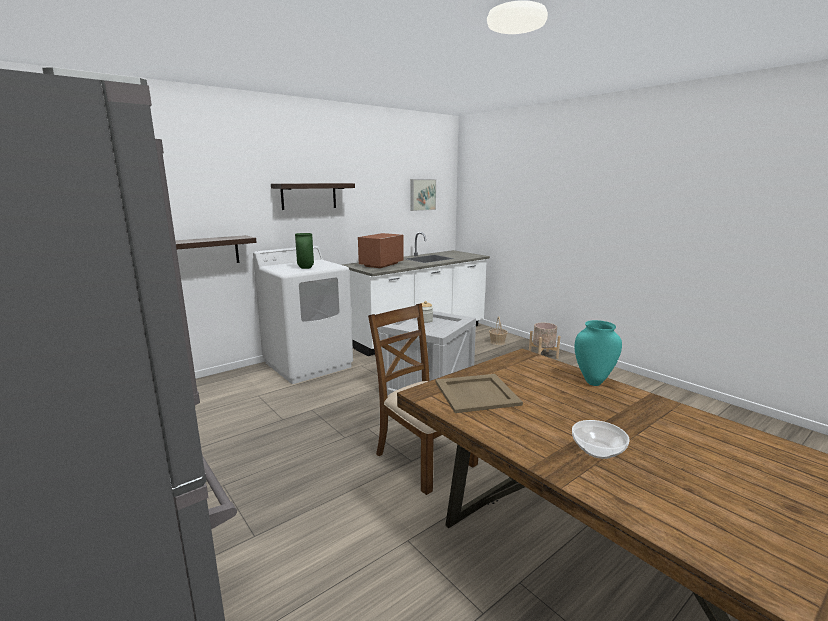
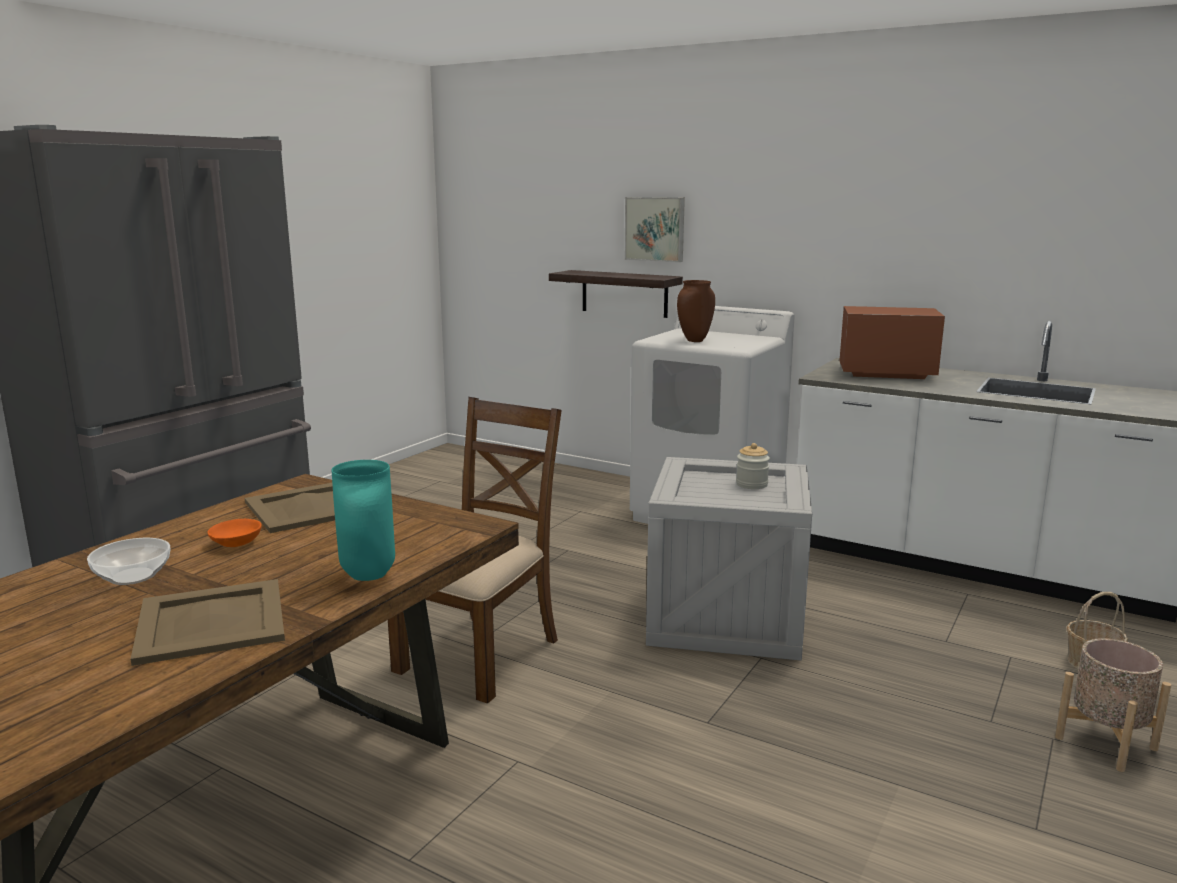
camera: 70 degrees right, 0 degrees up
(305, 268) = (694, 340): green vase -> brown vase
(309, 196) = (796, 218): shelf -> none
(422, 194) = (1111, 228): picture -> picture (655, 229)
(538, 415) = (238, 542): none -> orange bowl
(660, 421) = (213, 620): none -> beige tray

